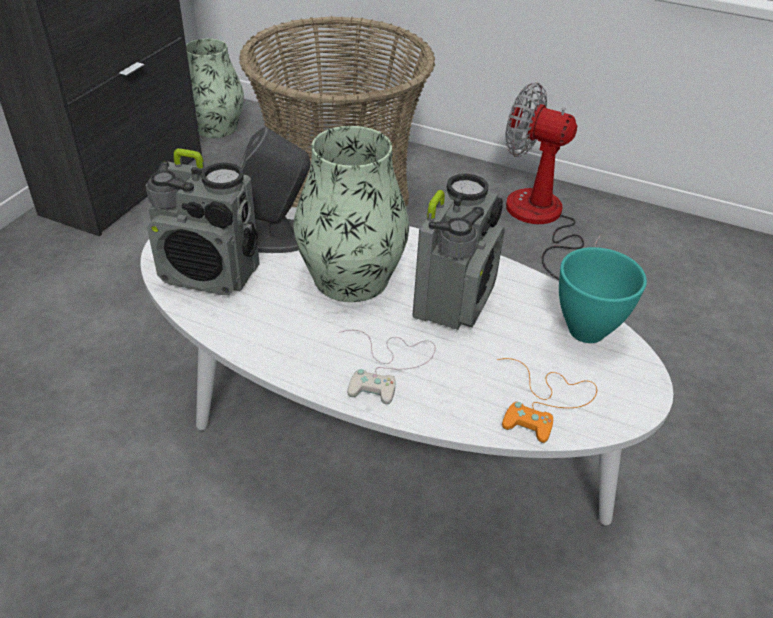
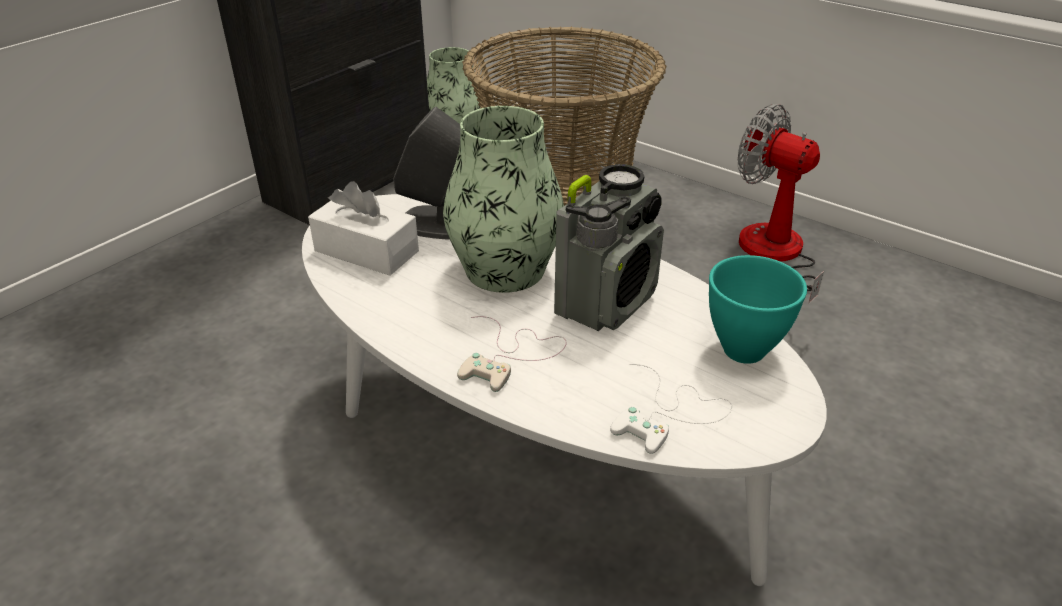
camera: 15 degrees right, 5 degrees down
(211, 274) = (366, 251): radio -> white tissue box
(545, 401) = (669, 414): orange game controller -> white game controller

